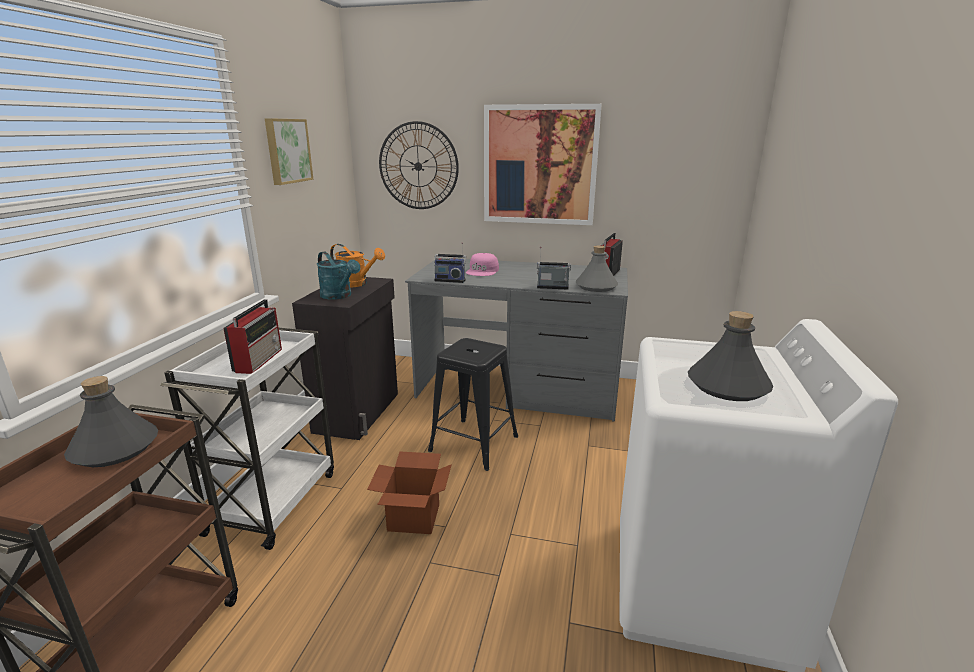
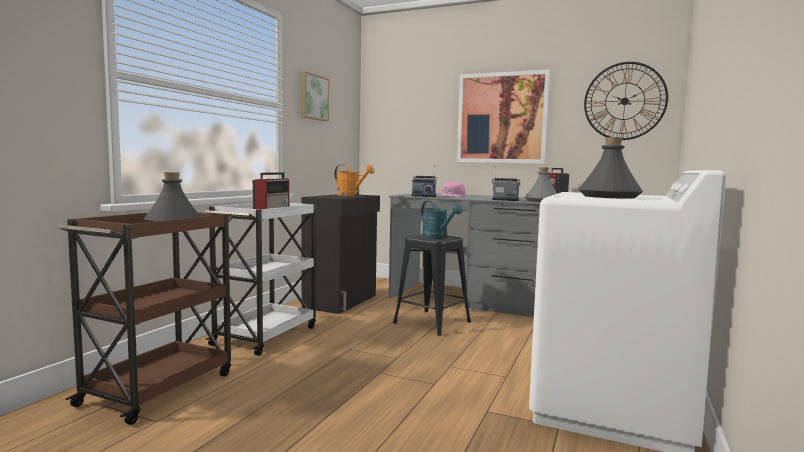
camera: 10 degrees right, 15 degrees down
(339, 296) = (336, 196): turquoise watering can -> turquoise watering can (438, 237)
(414, 517) = (372, 352): cardboard box -> none
(418, 166) = (408, 122): wall clock -> wall clock (624, 101)

